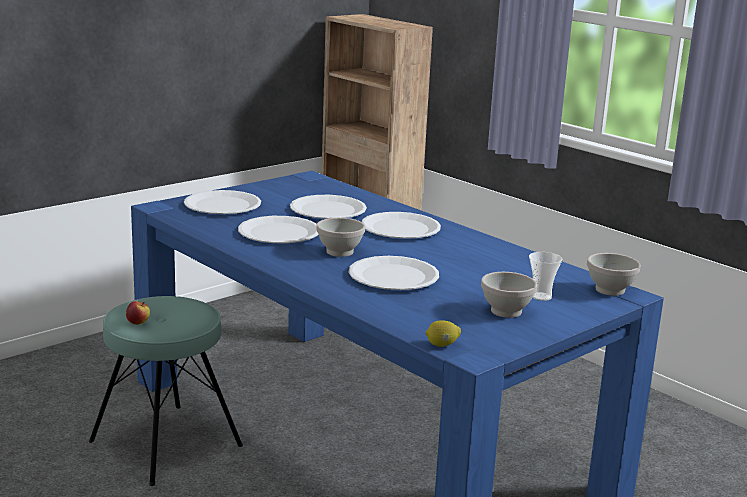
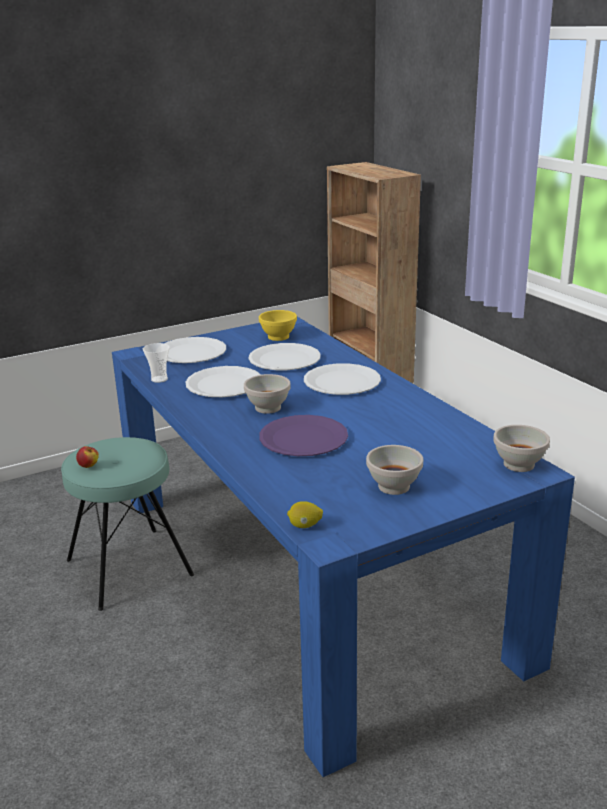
camera: 15 degrees right, 5 degrees up
(307, 190) = (278, 337): none -> yellow bowl
(394, 276) = (304, 438): white plate -> purple plate
(541, 297) = (440, 470): cup -> cup (159, 379)

